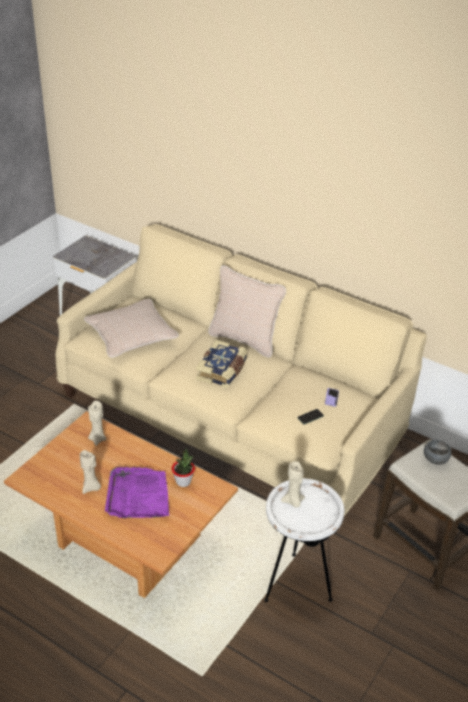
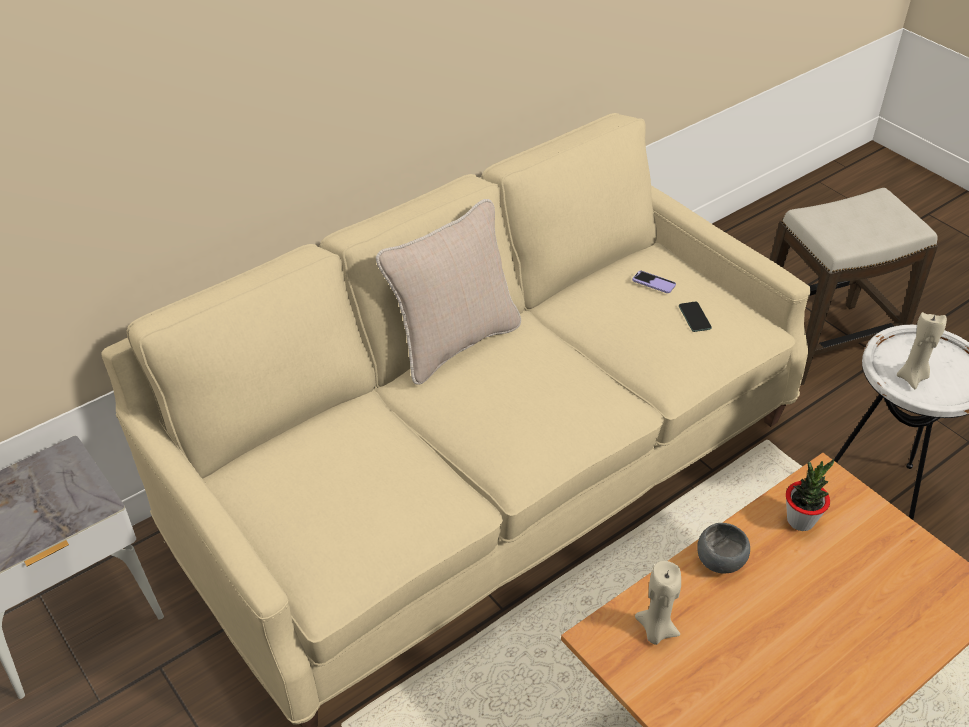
camera: 70 degrees left, 5 degrees up
(91, 487) = (797, 667): beige candle -> none
(131, 334) = (361, 499): beige pillow -> none
(138, 496) = (829, 595): purple tray -> none
(222, 371) = (542, 390): book -> none
(436, 460) = (835, 218): grey bowl -> grey bowl (721, 560)

